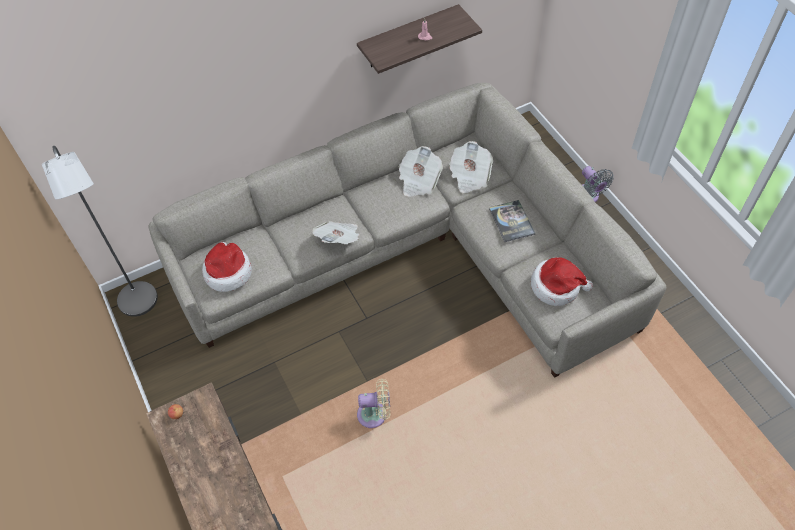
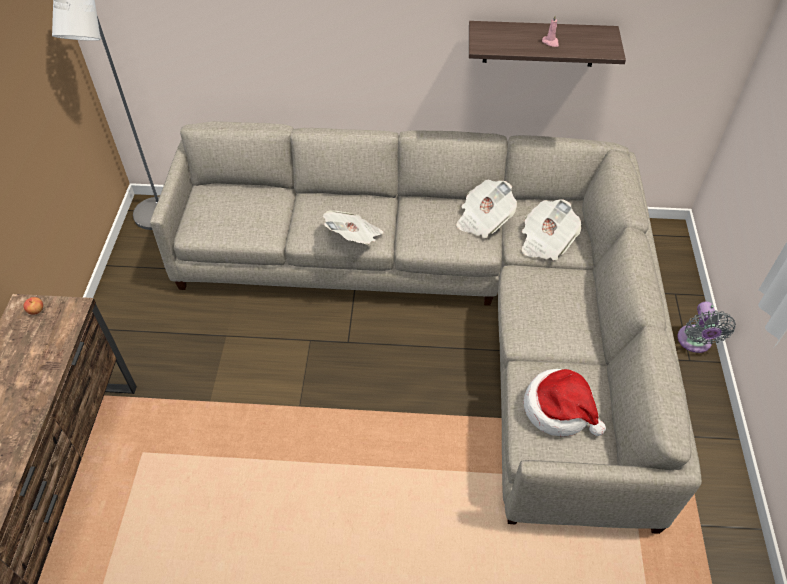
camera: 30 degrees right, 5 degrees down
(228, 272) = (223, 215): hat -> none
(375, 414) = (280, 445): beige fan -> none
(511, 221) = (558, 310): book -> none

